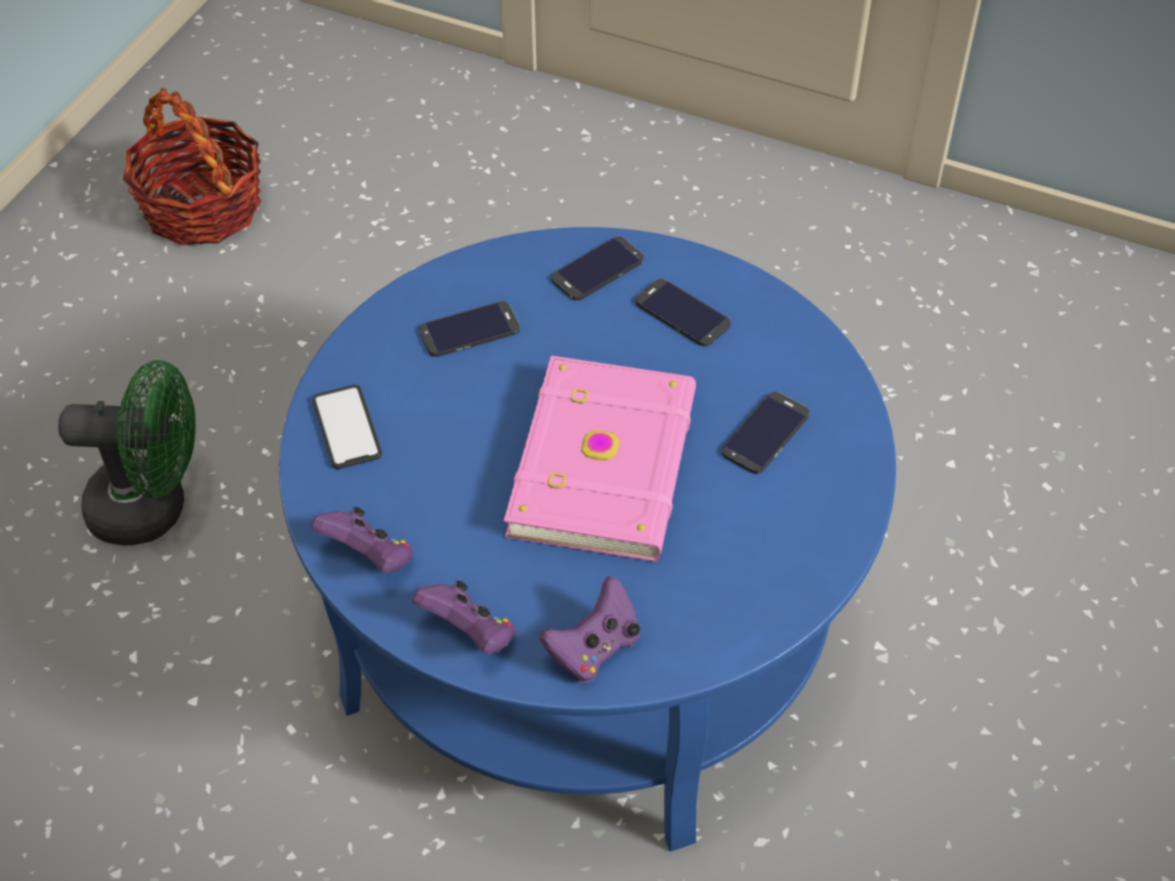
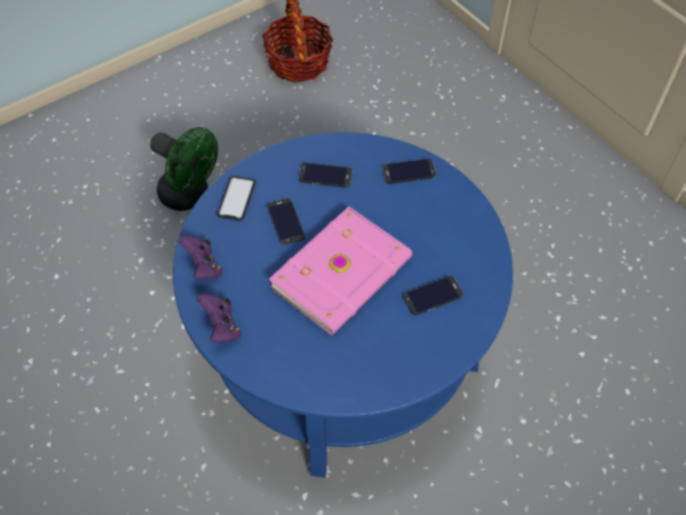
camera: 30 degrees right, 5 degrees up
(593, 648) = (272, 363): purple game controller -> none
(682, 313) = (435, 213): phone -> phone (286, 221)

